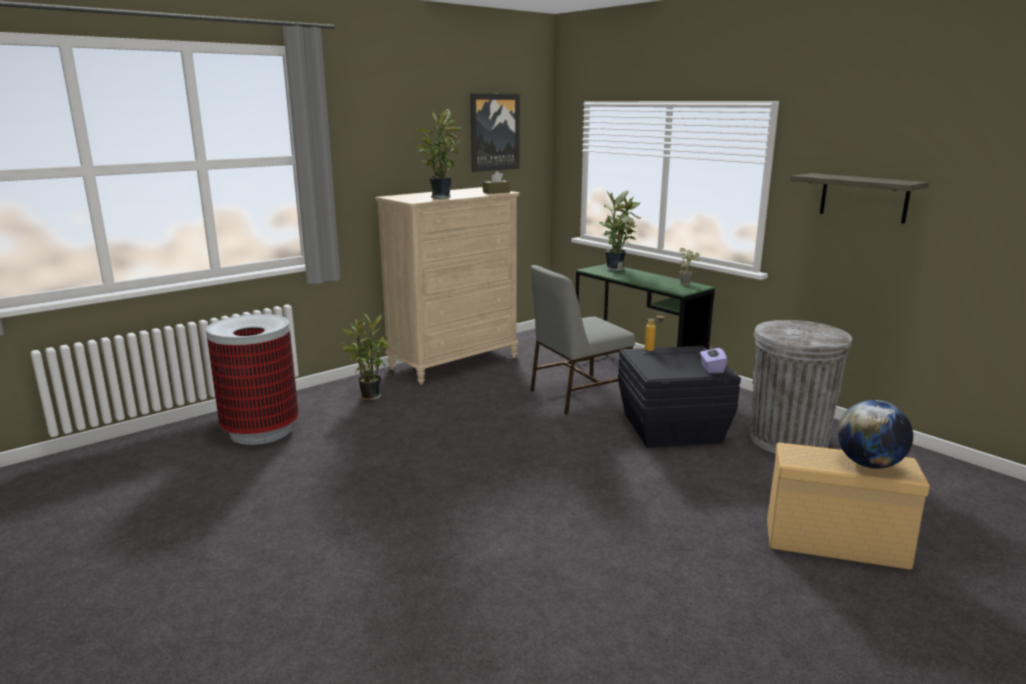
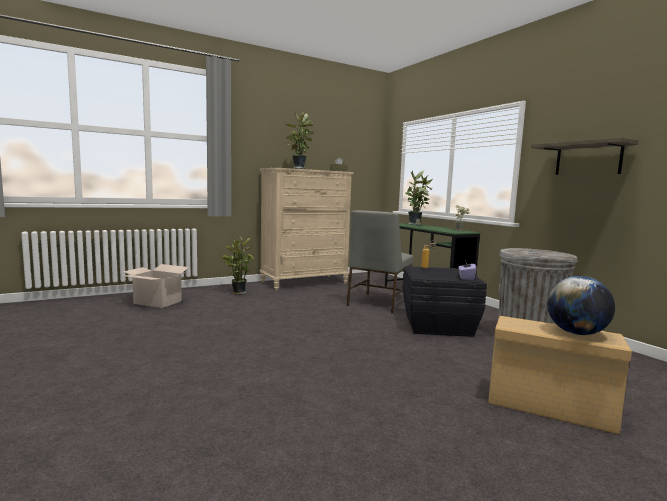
camera: 10 degrees right, 10 degrees down
(261, 431) = (158, 302): trash can -> cardboard box
(494, 132) = (344, 139): picture -> none
(577, 395) = (377, 303): grey chair -> grey chair turned 45 degrees counterclockwise

